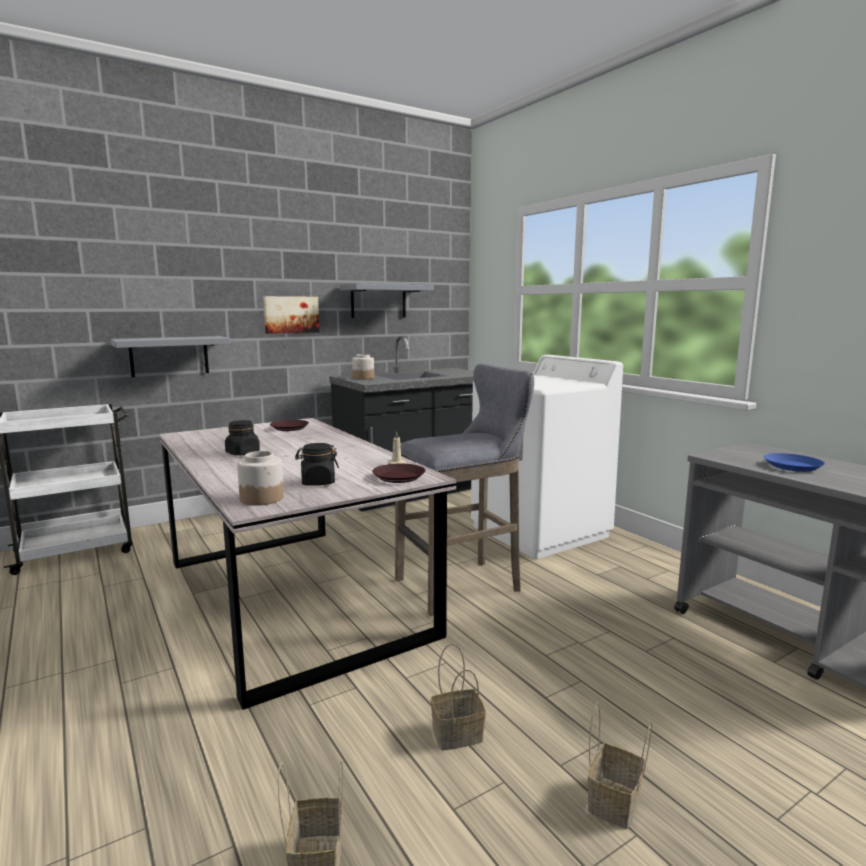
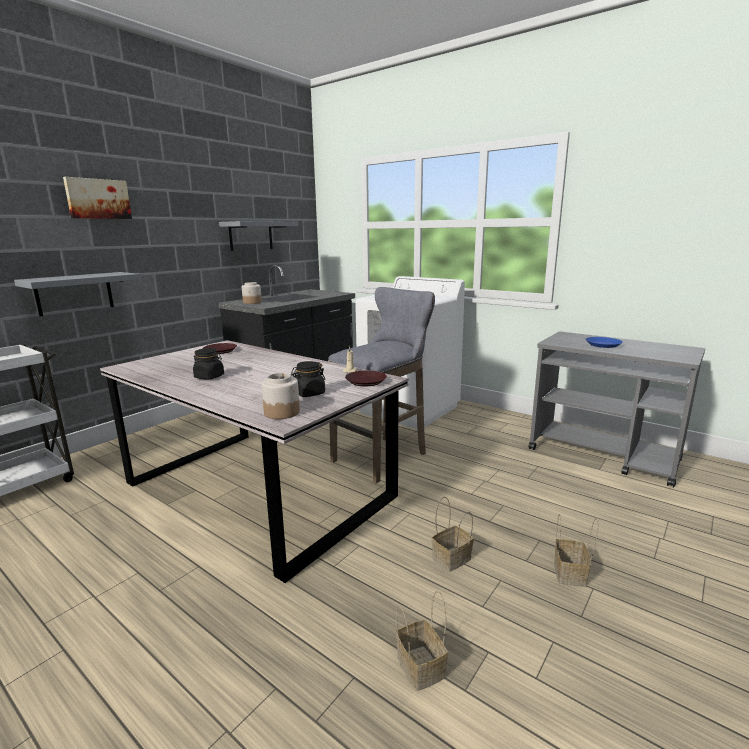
camera: 20 degrees left, 5 degrees up
(291, 314) = (181, 249): picture -> picture (98, 199)

